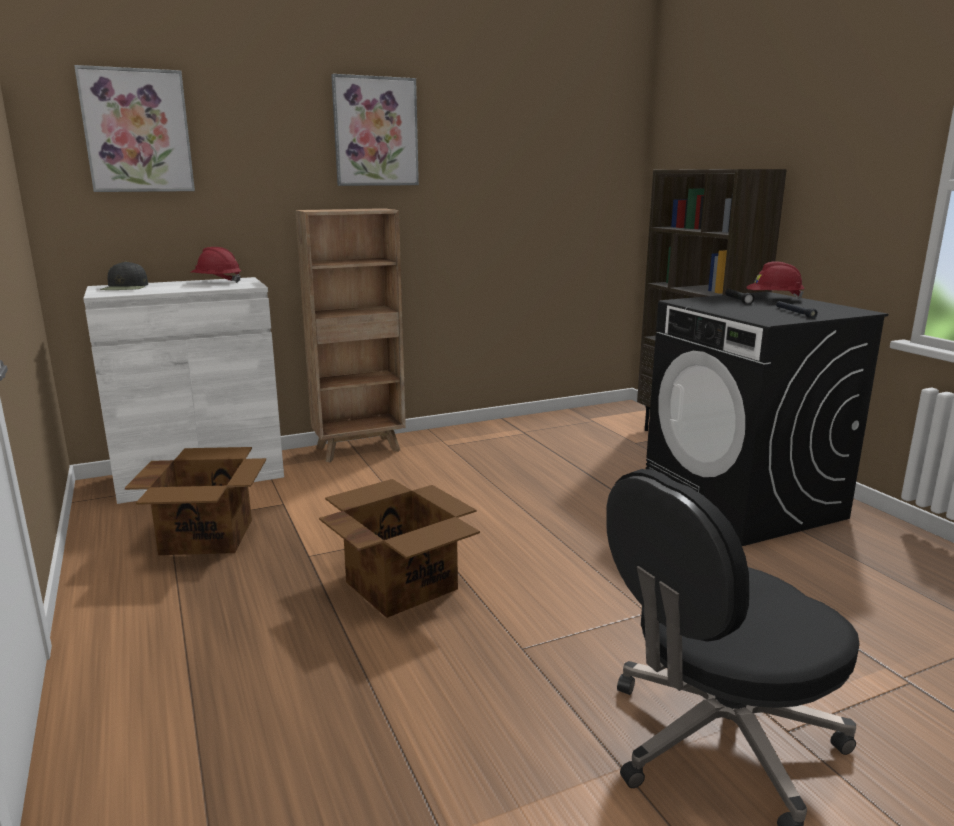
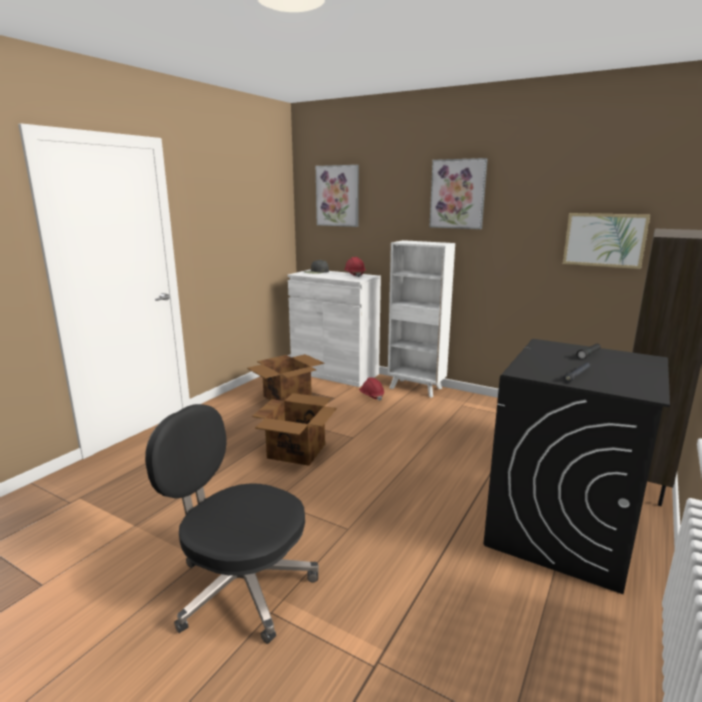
camera: 55 degrees right, 0 degrees up
(360, 449) = (416, 388): brown bookcase -> white bookcase
(558, 192) = (604, 240): none -> picture
(773, 299) = (629, 363): red hard hat -> red hard hat (371, 396)

